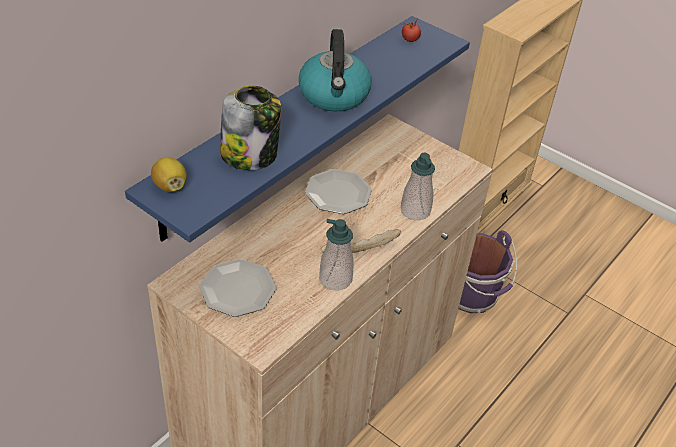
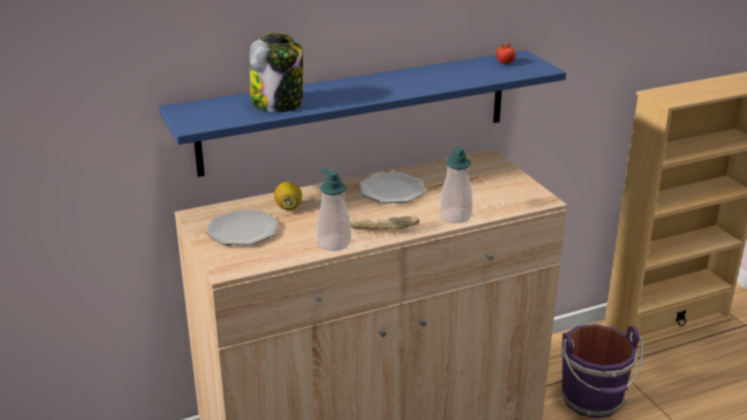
camera: 30 degrees right, 15 degrees down
(170, 186) = (194, 109): lemon -> lemon (288, 207)
(334, 96) = (392, 84): kettle -> none

